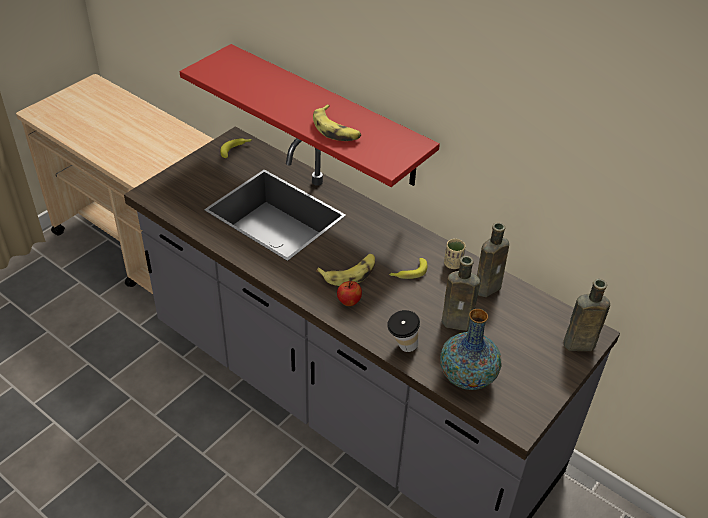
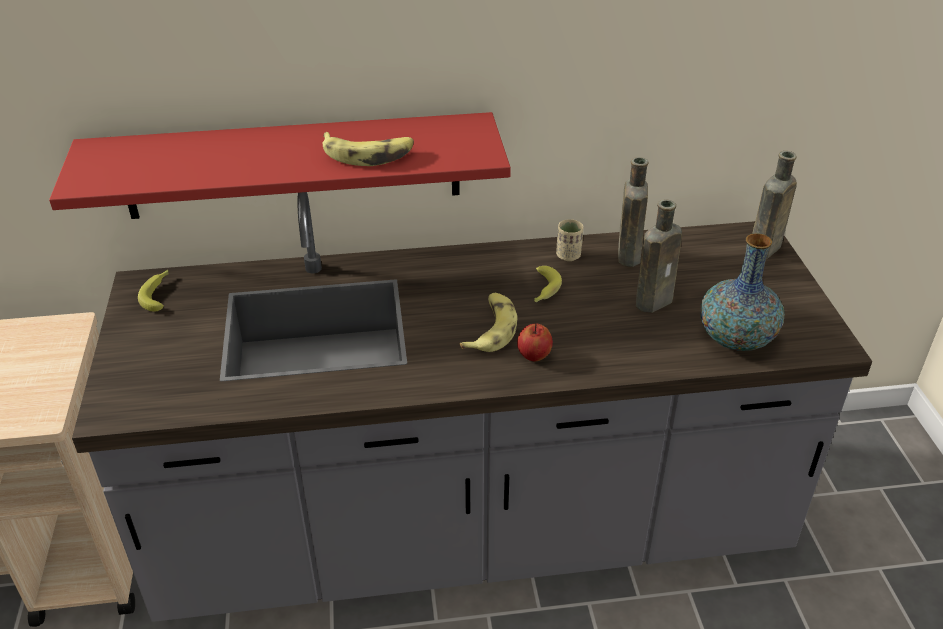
camera: 45 degrees left, 5 degrees down
(402, 347) = (646, 358): cup -> none

